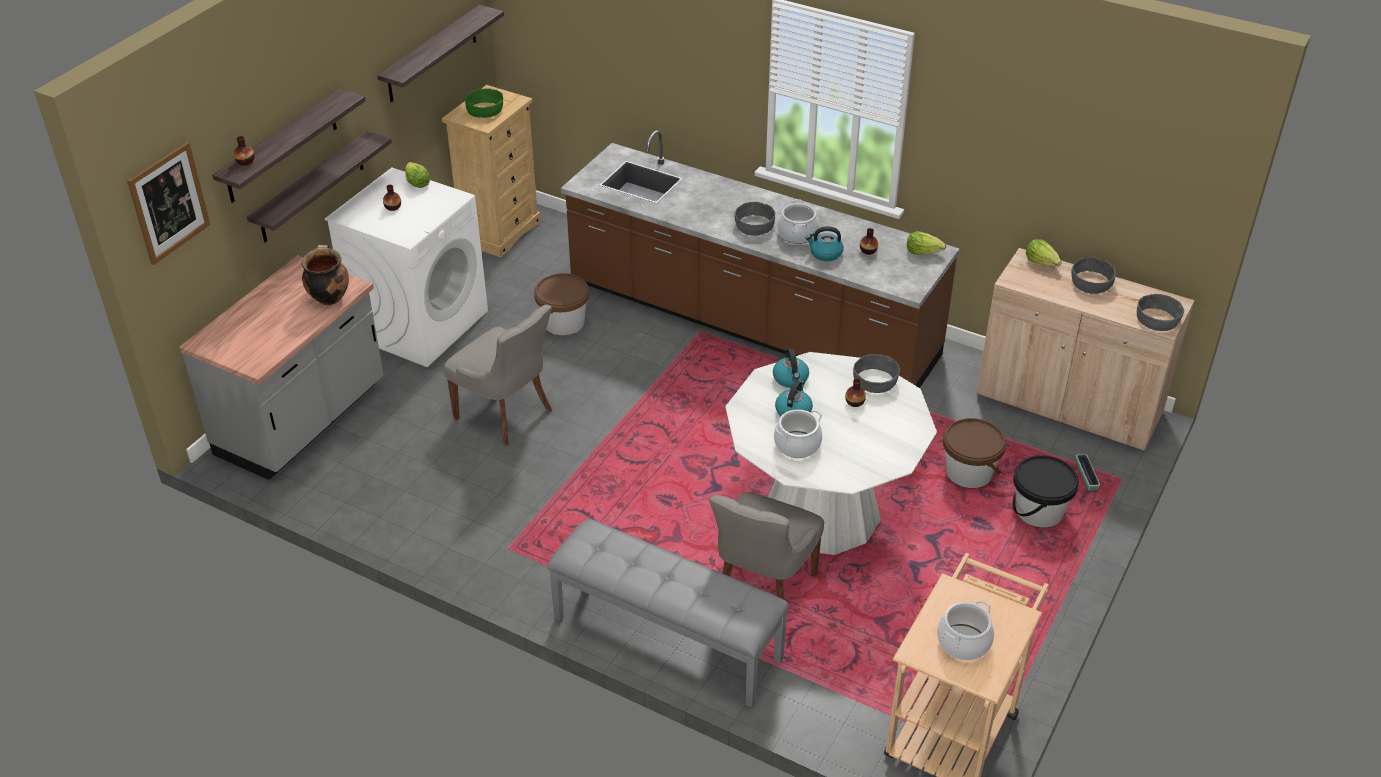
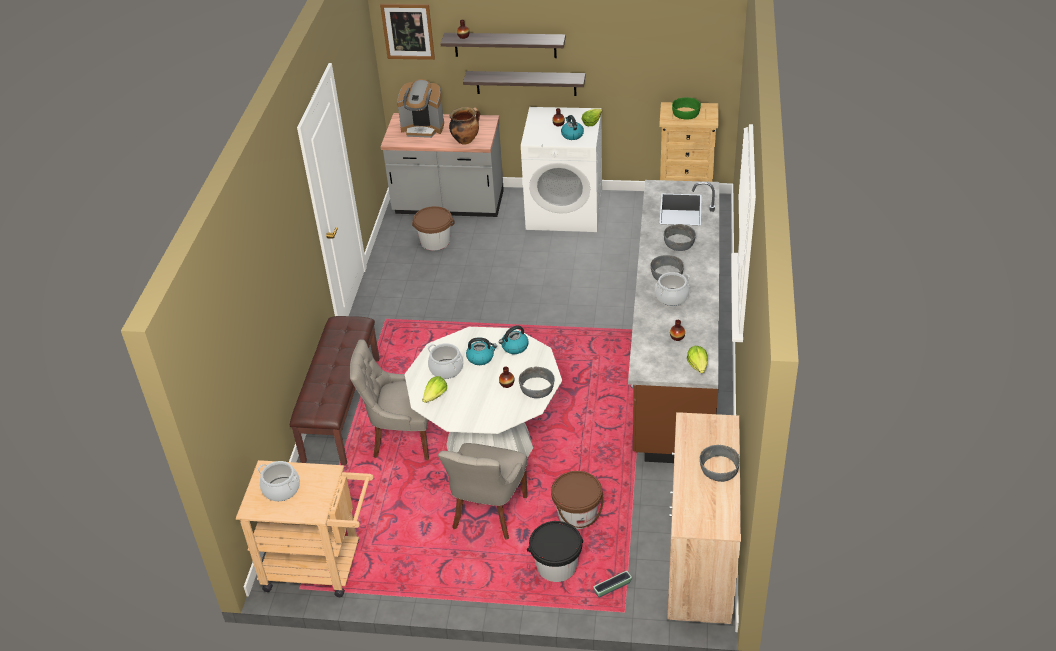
camera: 70 degrees right, 0 degrees up
(255, 328) = (423, 128): none -> coffee machine
(432, 54) = (666, 55): shelf -> none
(506, 414) = (502, 276): grey chair -> grey chair (488, 514)
(563, 322) = (609, 267): brown bucket -> brown bucket (435, 241)
(666, 639) = (341, 408): grey bench -> brown bench
(825, 253) = (657, 317): kettle -> kettle (572, 135)
(1042, 262) = (727, 433): lettuce -> lettuce (435, 396)
(1158, 320) = (693, 520): grey bowl -> grey bowl (679, 243)

